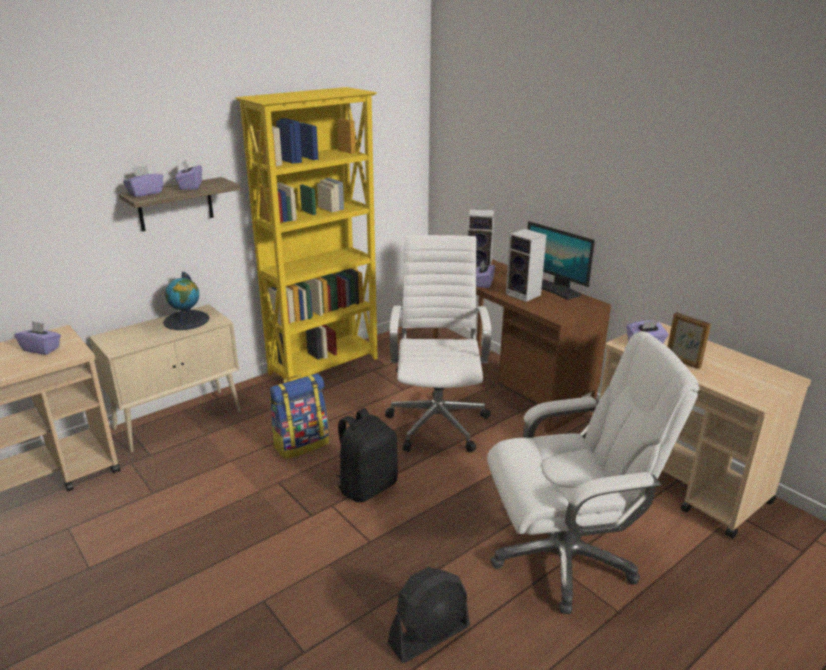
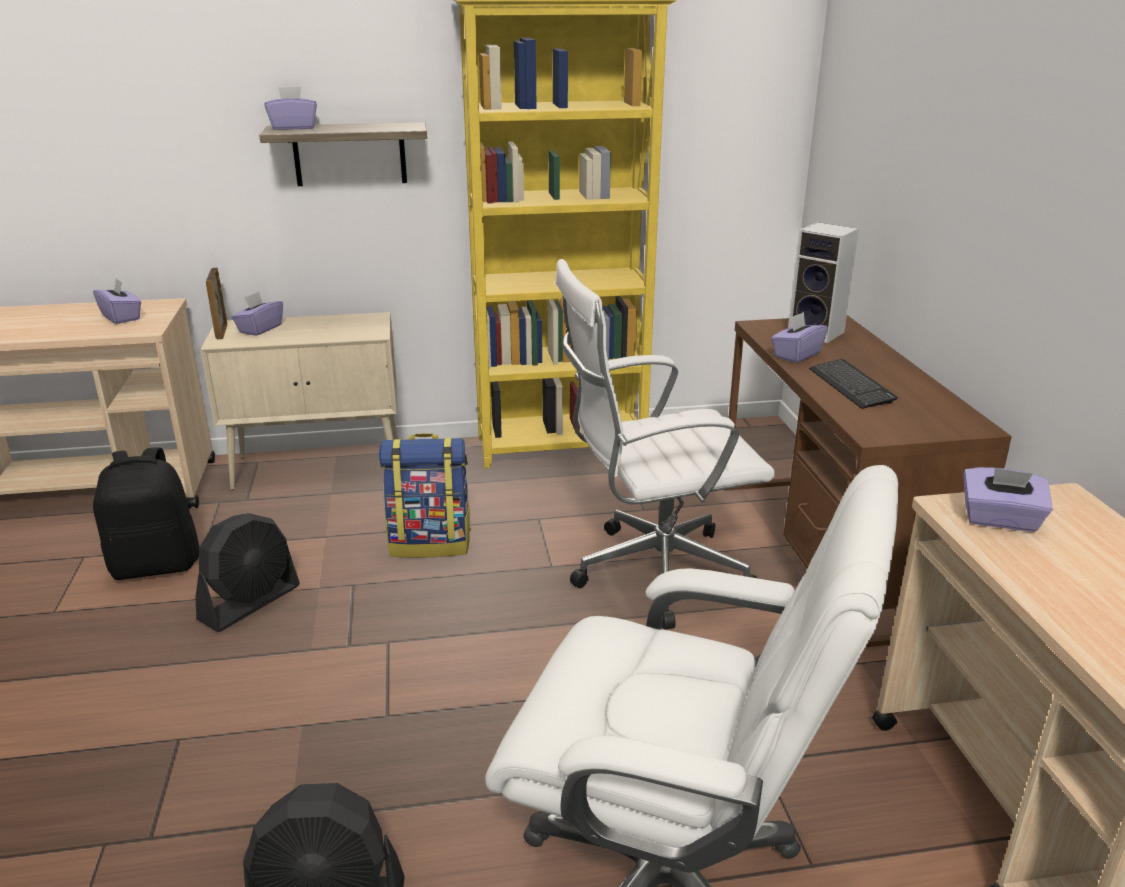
camera: 30 degrees right, 0 degrees up
(186, 320) = (339, 325): globe -> none
(190, 186) = (361, 127): purple tissue box -> purple tissue box (260, 329)
(224, 514) = (250, 602): none -> black fan
(367, 486) = (460, 633): black backpack -> black backpack (157, 565)
(437, 422) = (652, 574): white office chair -> white office chair turned 135 degrees counterclockwise
(524, 295) = (851, 386): speaker -> keyboard
(555, 289) = (922, 389): monitor -> none
(682, 362) = (1051, 576): picture frame -> picture frame (221, 332)

